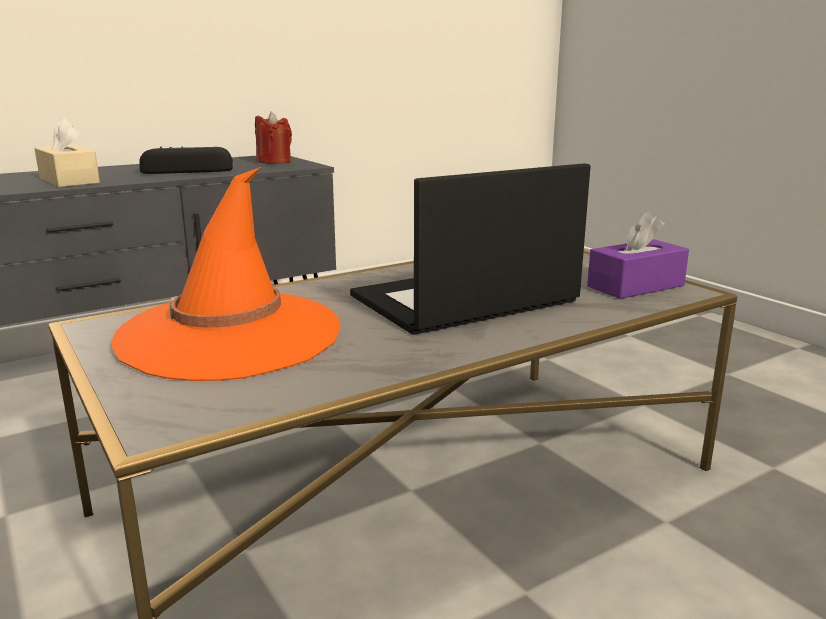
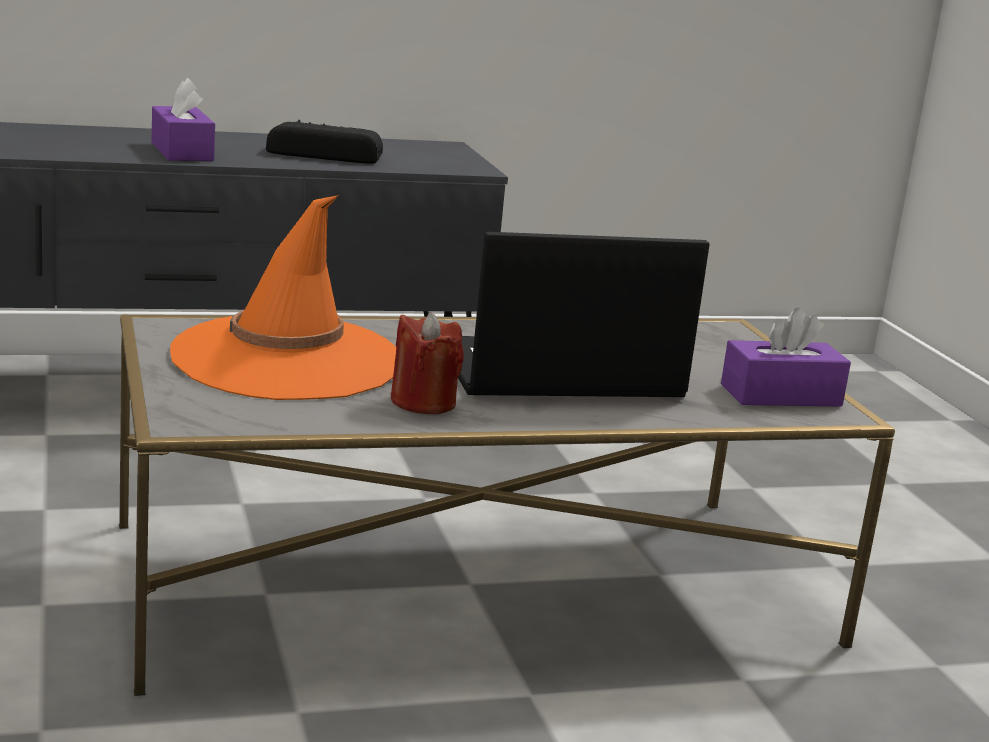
camera: 15 degrees right, 0 degrees up
(69, 181) = (182, 151): beige tissue box -> purple tissue box
(274, 162) = (440, 156): red candle -> red candle (423, 402)

